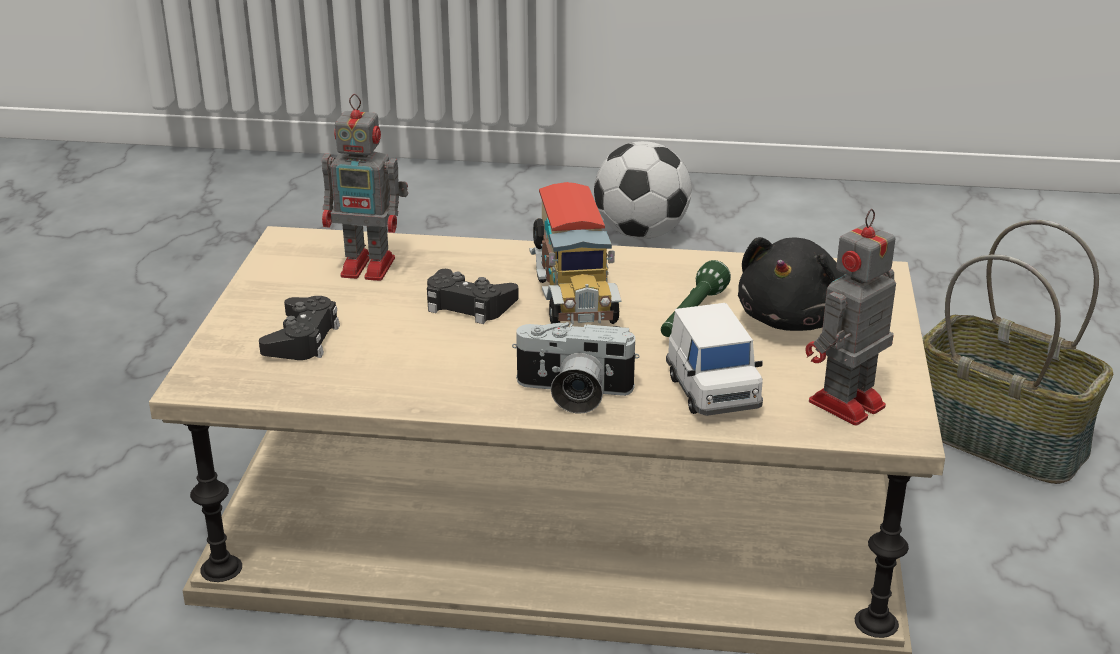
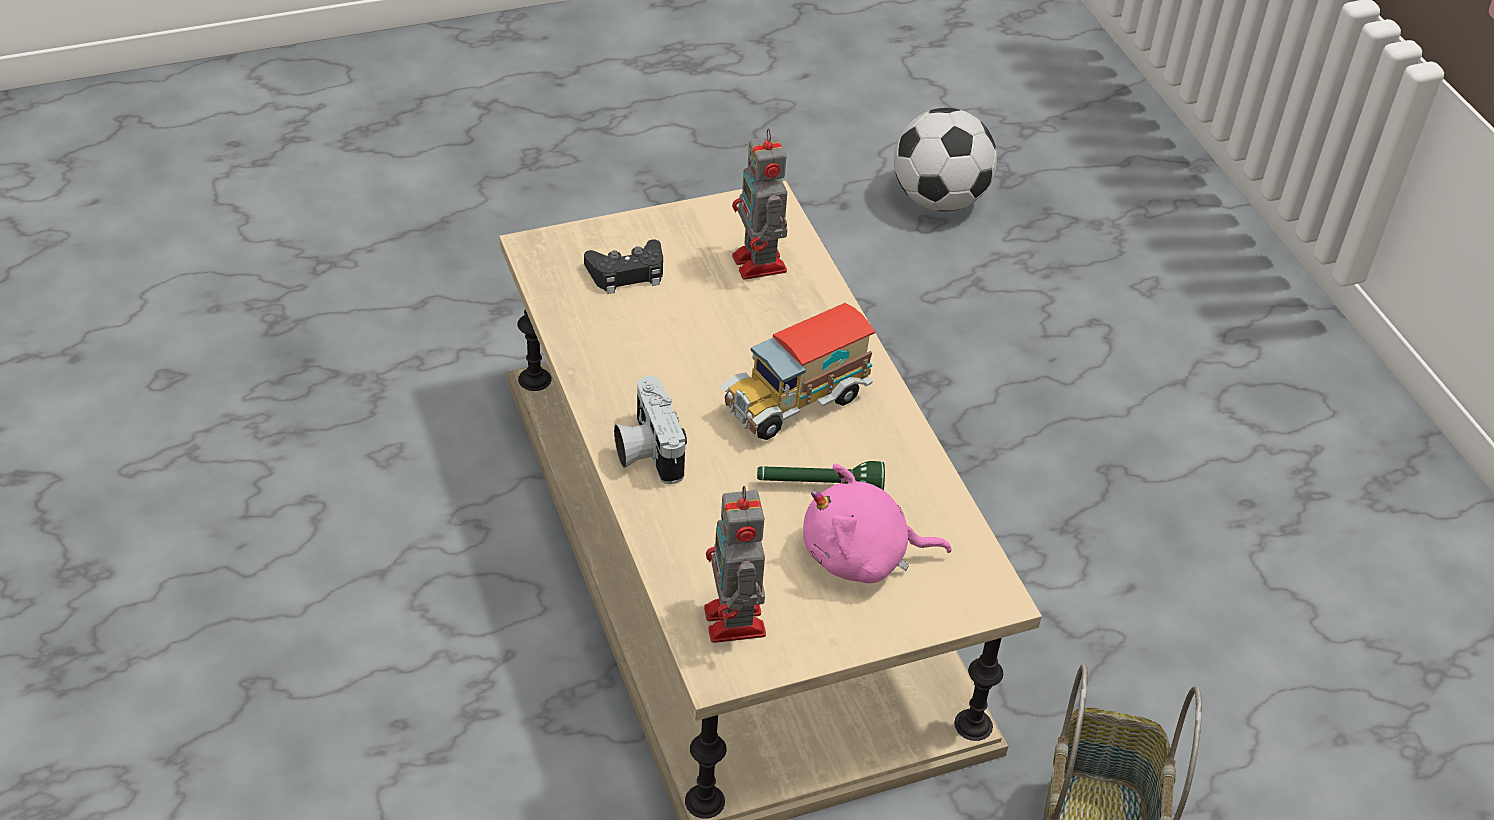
camera: 60 degrees right, 15 degrees up
(468, 305) = (740, 343): black game controller -> none
(640, 233) = (1265, 446): football -> football (938, 199)
(713, 391) = (703, 533): white toy car -> none
(794, 319) = (862, 556): black plush toy -> pink plush toy
(844, 405) = (735, 624): toy robot -> toy robot turned 120 degrees counterclockwise

